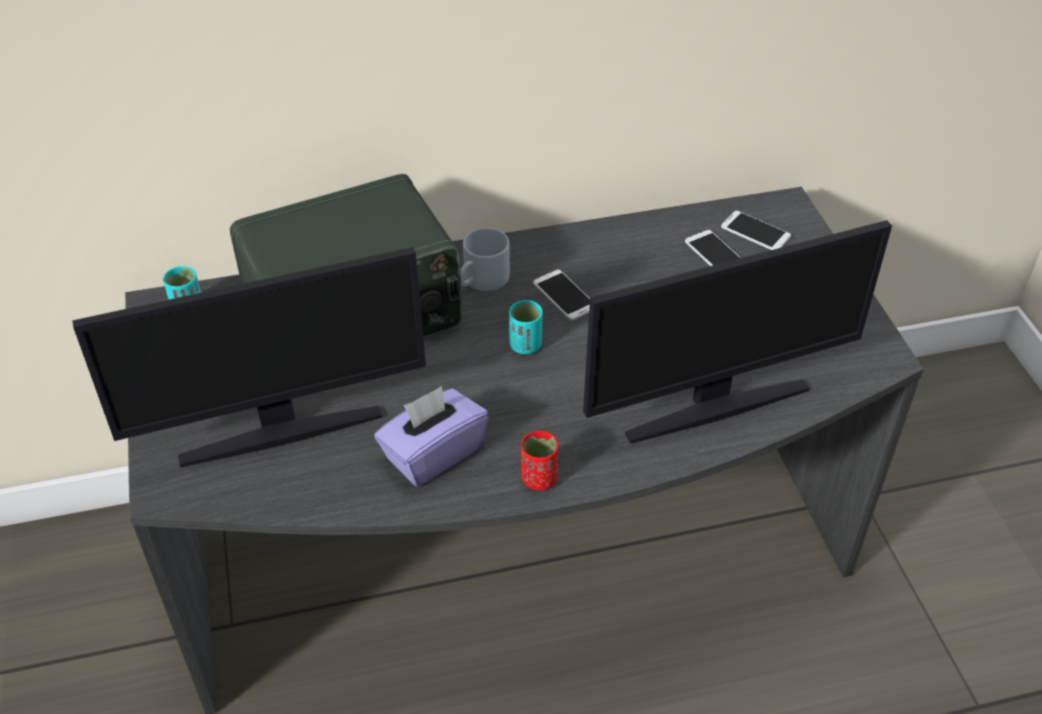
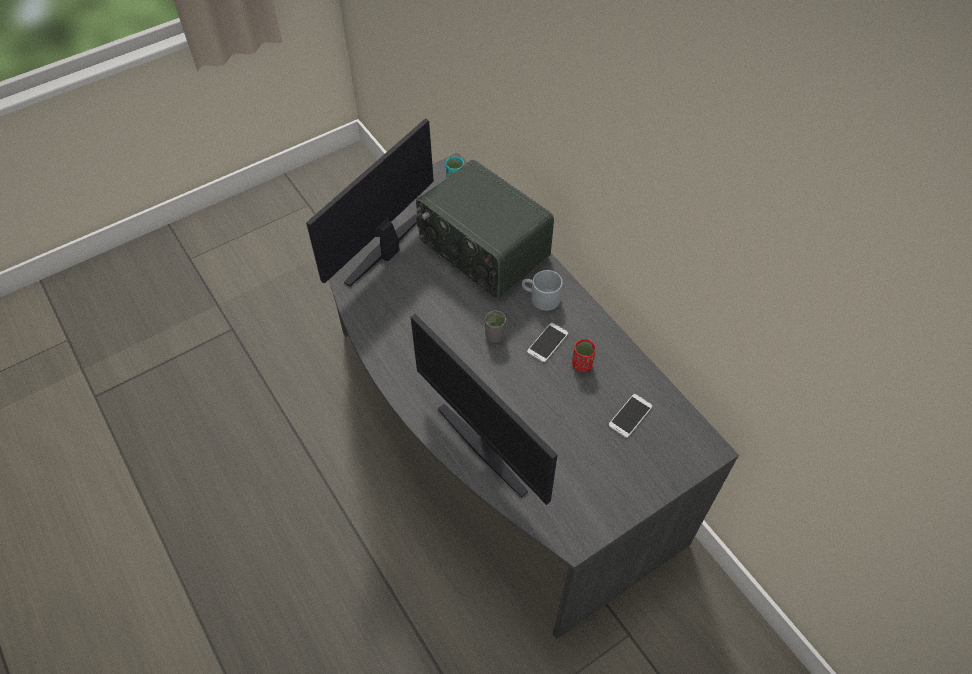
camera: 70 degrees right, 10 degrees up
(280, 432) = (386, 251): monitor -> monitor turned 75 degrees clockwise
(433, 454) = (395, 319): purple tissue box -> none
(525, 345) = (495, 336): turquoise cup -> grey cup
(539, 478) = (395, 372): red cup -> red cup (582, 364)
(755, 232) = (667, 435): phone -> none

